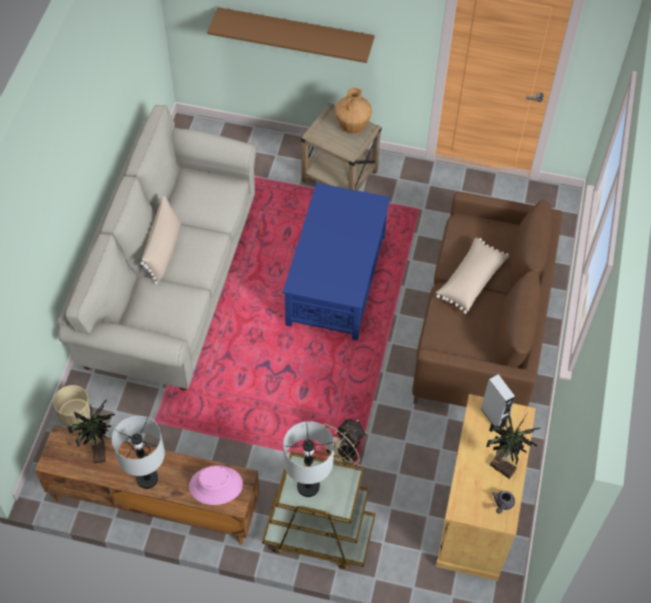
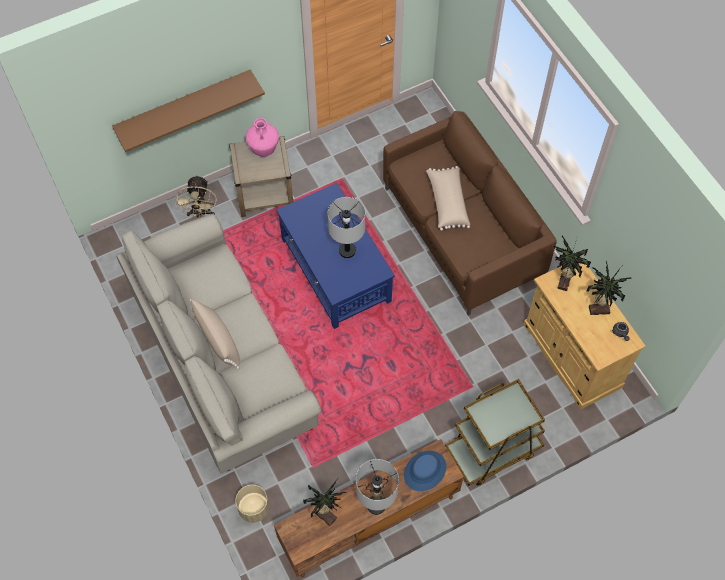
camera: 40 degrees left, 5 degrees up
(216, 485) = (425, 471): pink hat -> blue hat
(308, 486) = (496, 420): grey table lamp -> grey table lamp (347, 250)
(341, 460) = (459, 390): beige fan -> beige fan (201, 213)
(352, 127) = (264, 150): brown vase -> pink vase
(493, 417) = (562, 282): grey speaker -> potted plant

